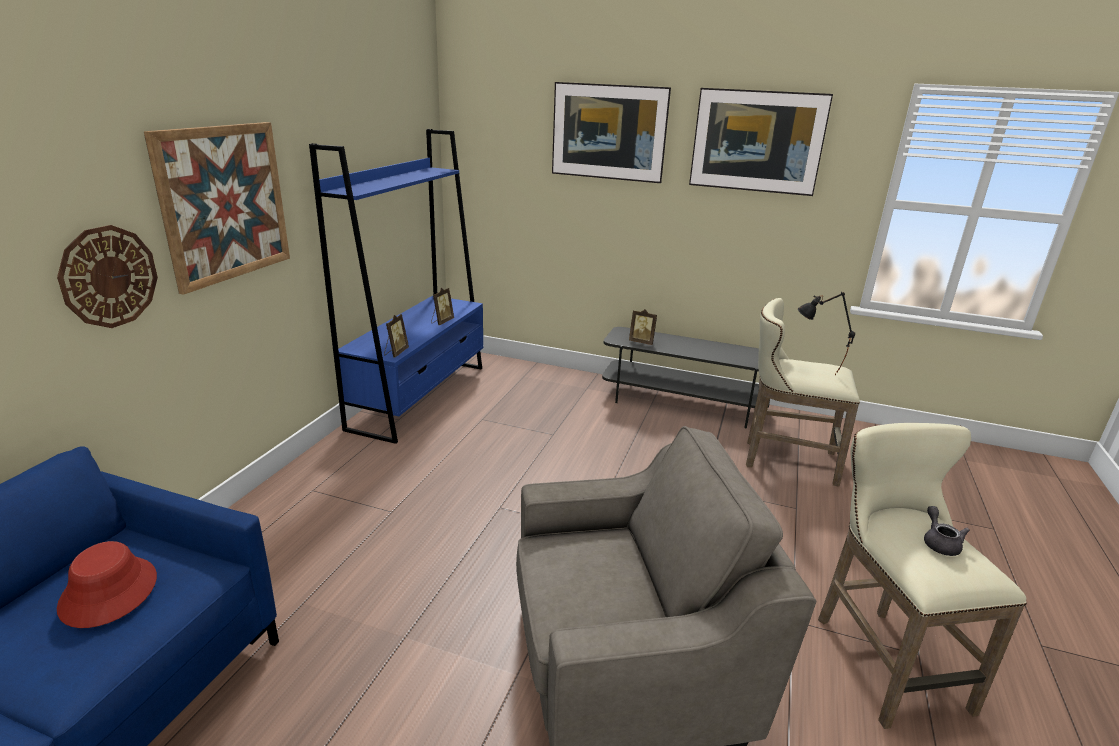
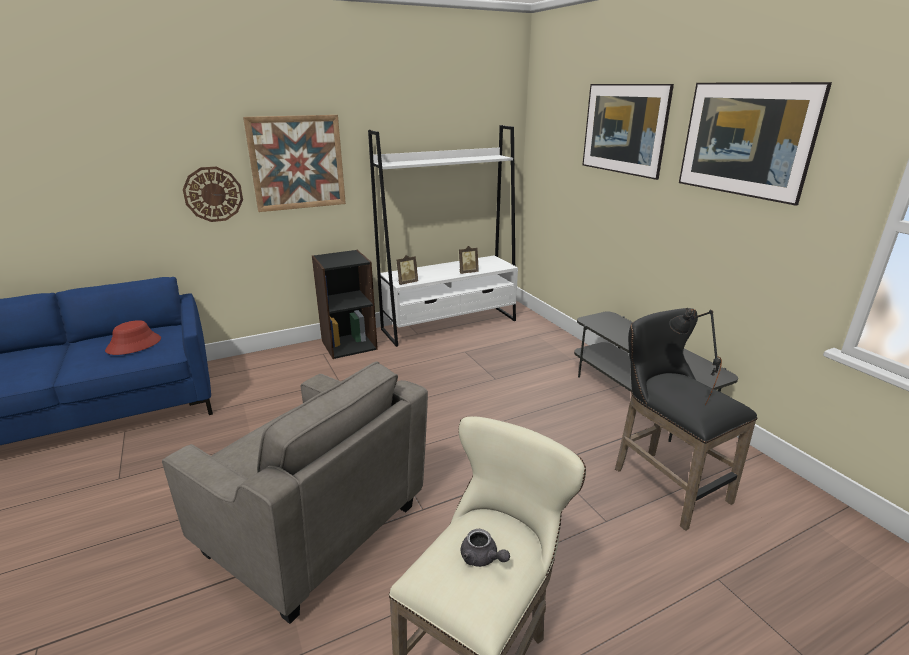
camera: 45 degrees right, 0 degrees up
(330, 465) = (349, 344): none -> black bookcase
(420, 396) = (450, 325): blue bookcase -> white bookcase
(642, 342) = (609, 328): picture frame -> none
(784, 460) = (664, 482): beige stool -> black stool
(939, 543) = (482, 558): grey teapot -> grey teapot turned 90 degrees clockwise

